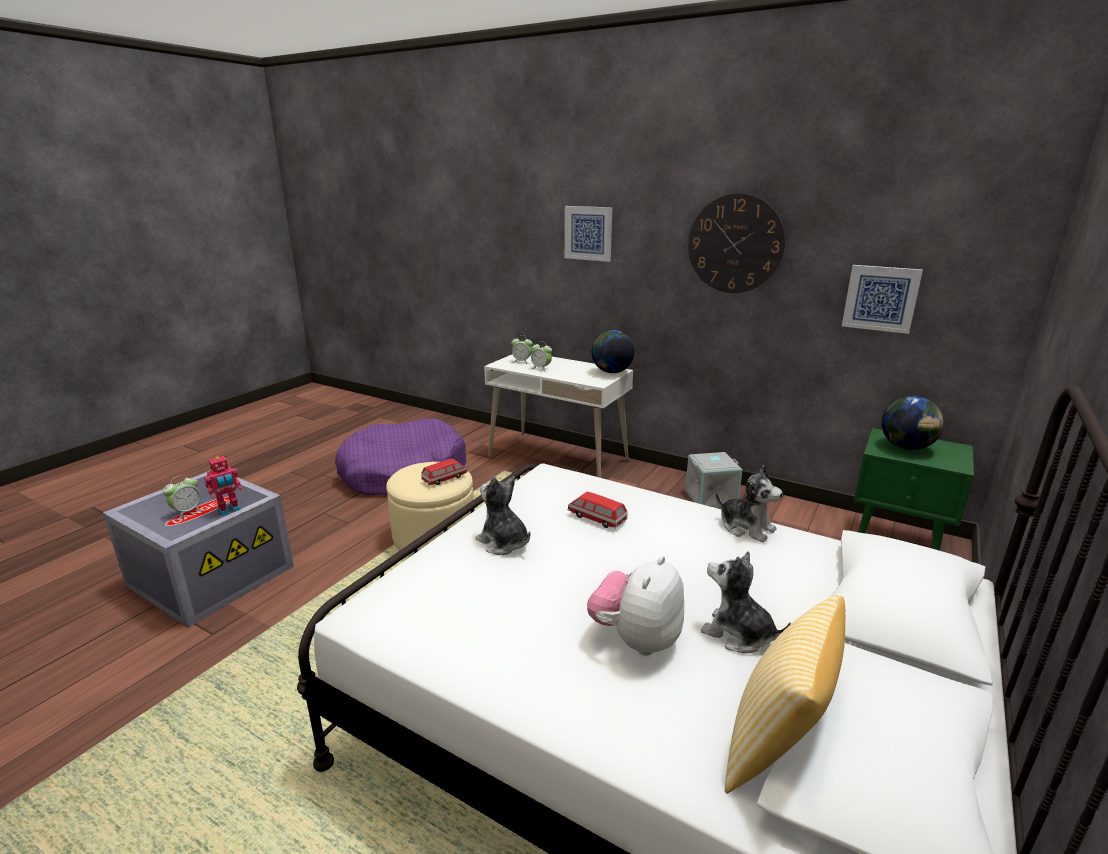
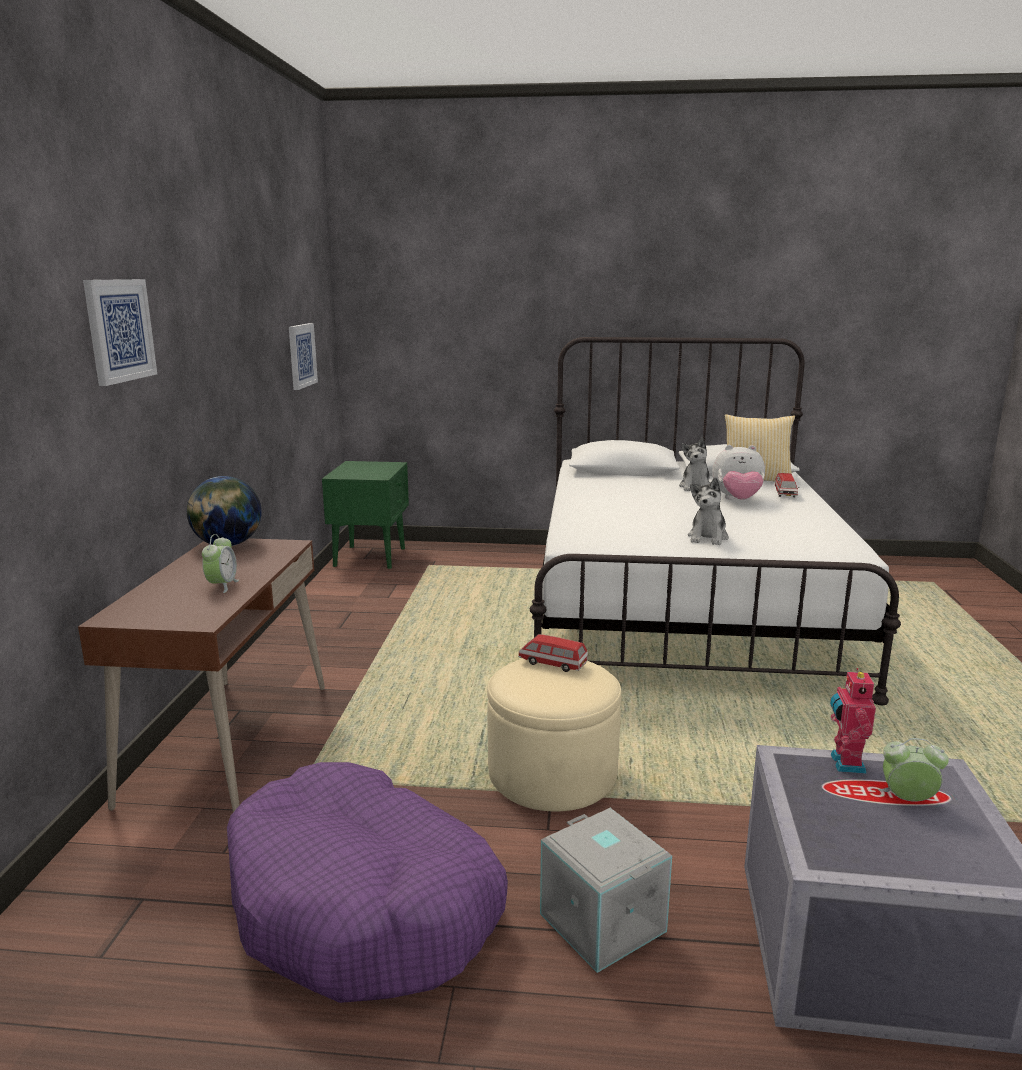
camera: 115 degrees left, 5 degrees down
(229, 510) = (845, 763): toy robot -> toy robot turned 105 degrees counterclockwise
(522, 361) = (175, 607): alarm clock -> none
(558, 458) = (229, 742): white desk -> brown desk
(597, 518) = (627, 521): toy car -> toy car (785, 494)
(710, 497) = (323, 624): grey storage box -> grey storage box (600, 923)
(735, 244) = (236, 319): wall clock -> none
(746, 527) = (578, 490): plush toy -> none
(906, 447) = (365, 472): globe -> none

